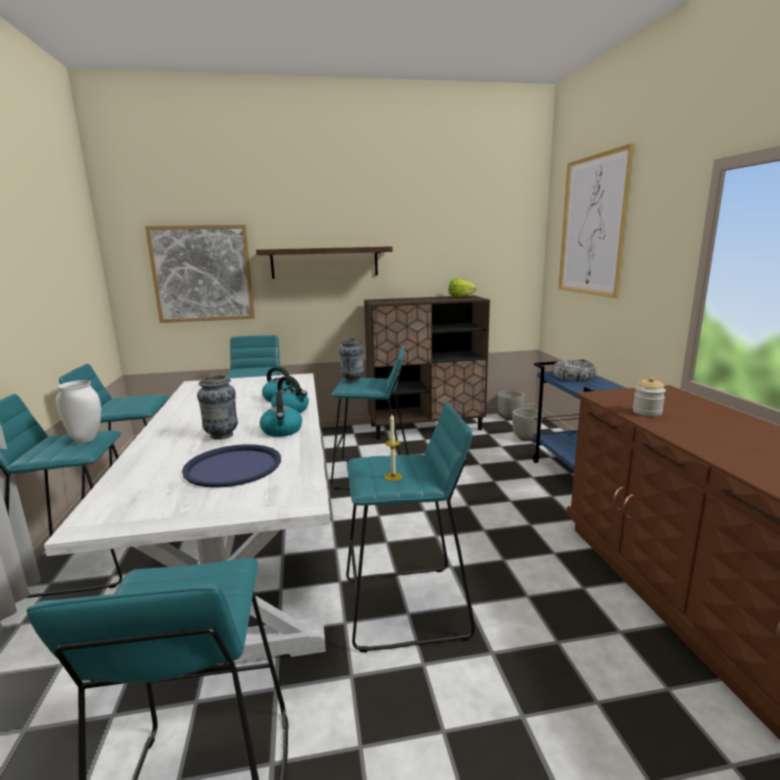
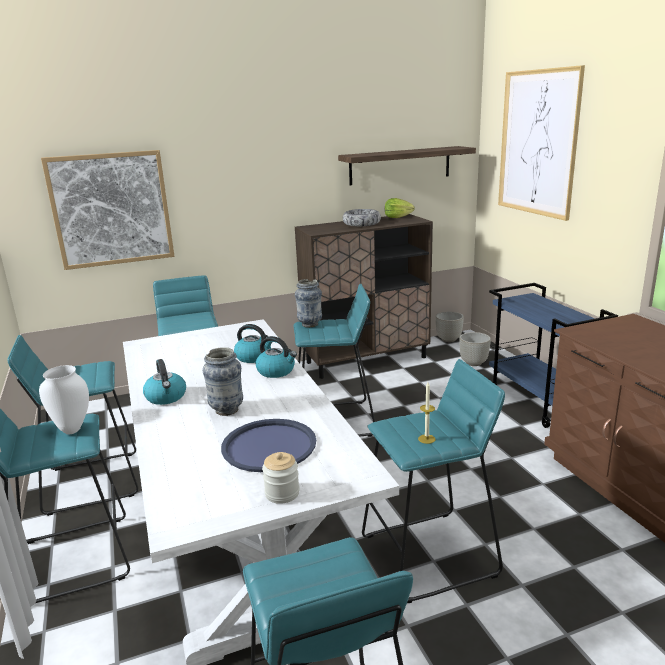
camera: 10 degrees left, 5 degrees up
(282, 431) = (286, 398): kettle -> kettle (166, 397)
(325, 262) = (250, 188): shelf -> shelf (400, 165)
(573, 377) = (530, 303): bowl -> bowl (361, 223)
(647, 412) = (628, 348): jar -> jar (282, 493)

